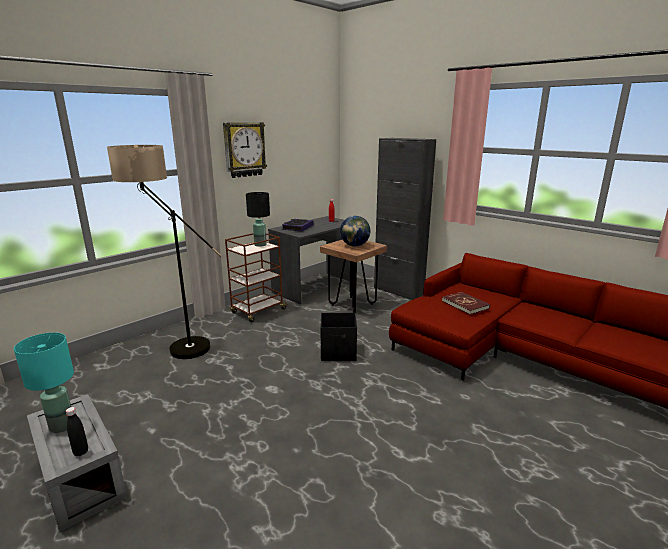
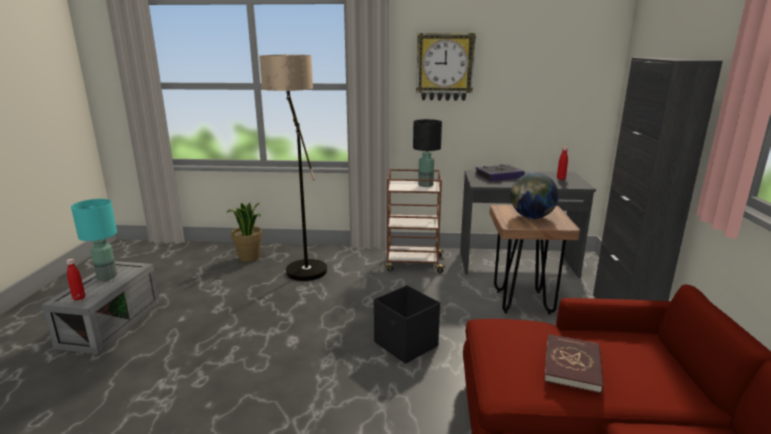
camera: 50 degrees right, 0 degrees up
(81, 452) = (79, 298): black bottle -> red bottle
(112, 364) = (249, 257): none -> potted plant

